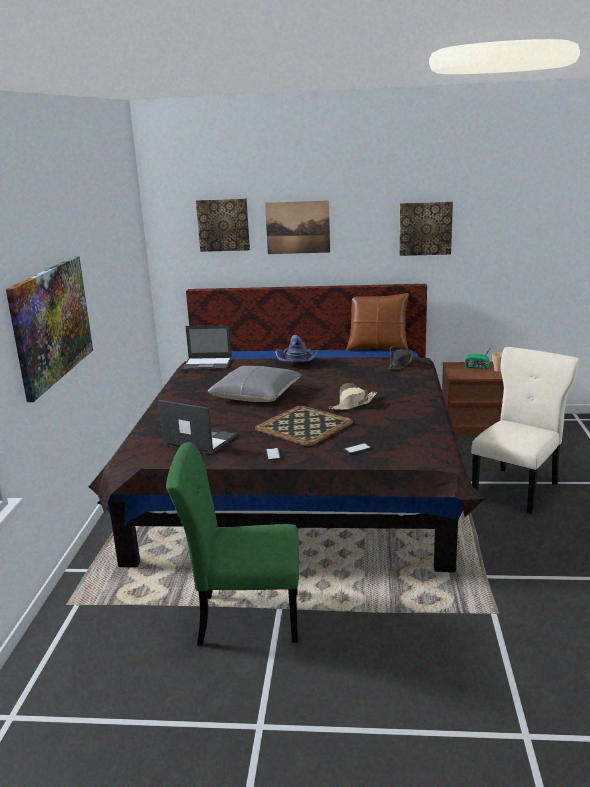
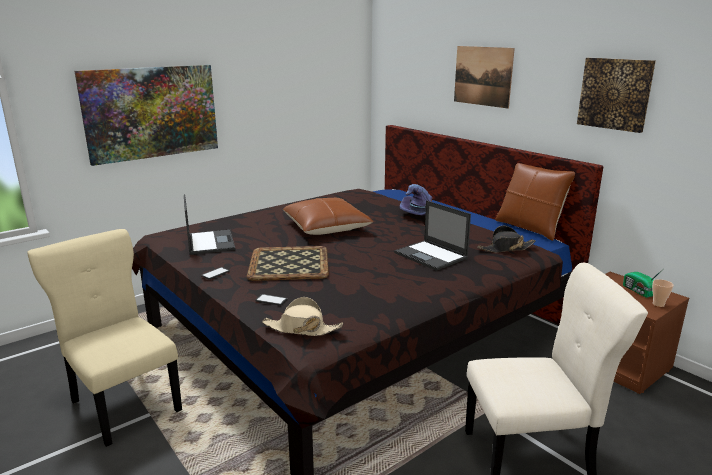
camera: 45 degrees right, 0 degrees up
(208, 364) = (358, 194): laptop -> laptop (431, 256)
(223, 225) = (423, 66): picture -> none
(244, 617) = (124, 403): green chair -> beige chair
(256, 395) = (326, 227): grey pillow -> brown pillow
(353, 404) = (369, 264): beige hat -> beige hat (302, 329)

